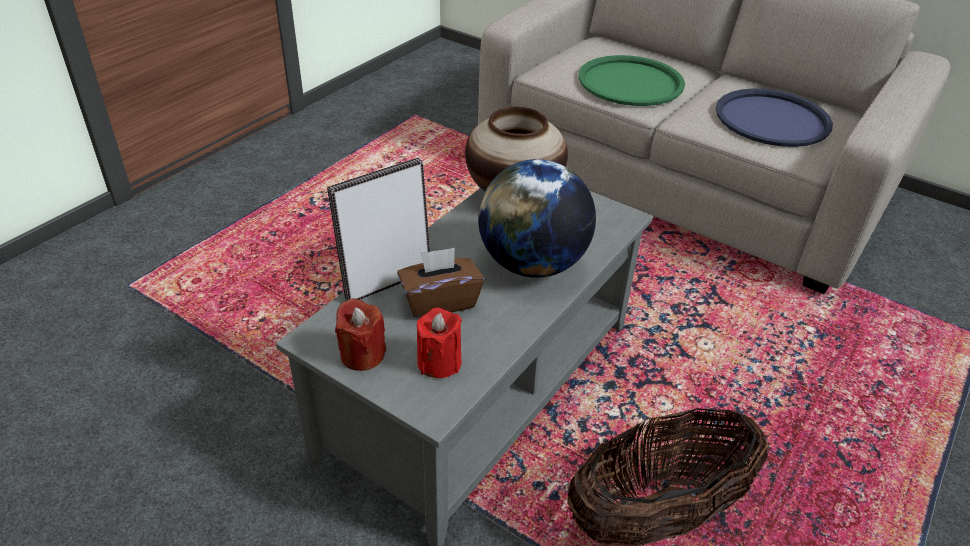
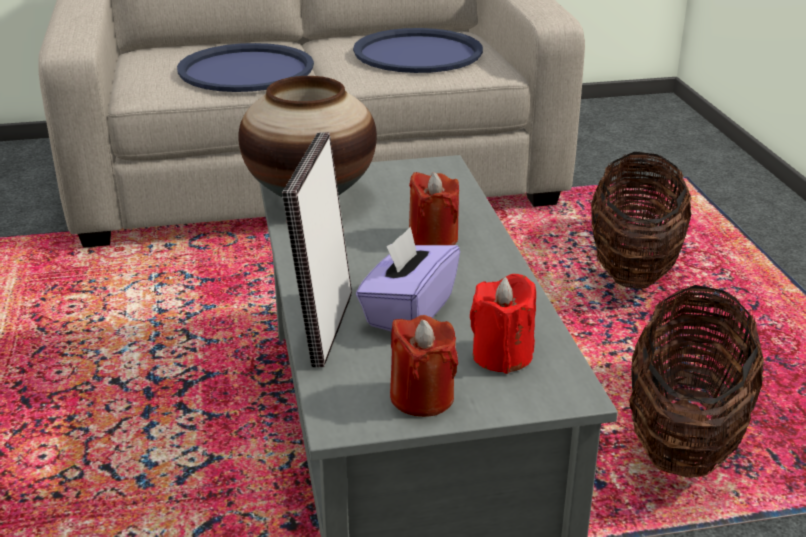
camera: 45 degrees left, 10 degrees down
(439, 301) = (408, 312): brown tissue box -> purple tissue box
(532, 264) = (433, 238): globe -> red candle
(630, 82) = (246, 70): green tray -> blue tray
(811, 377) = (633, 268): none -> basket

